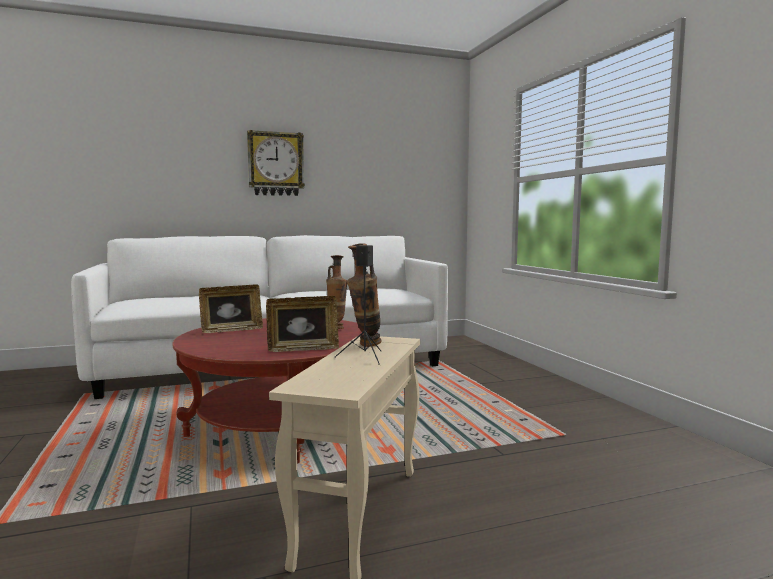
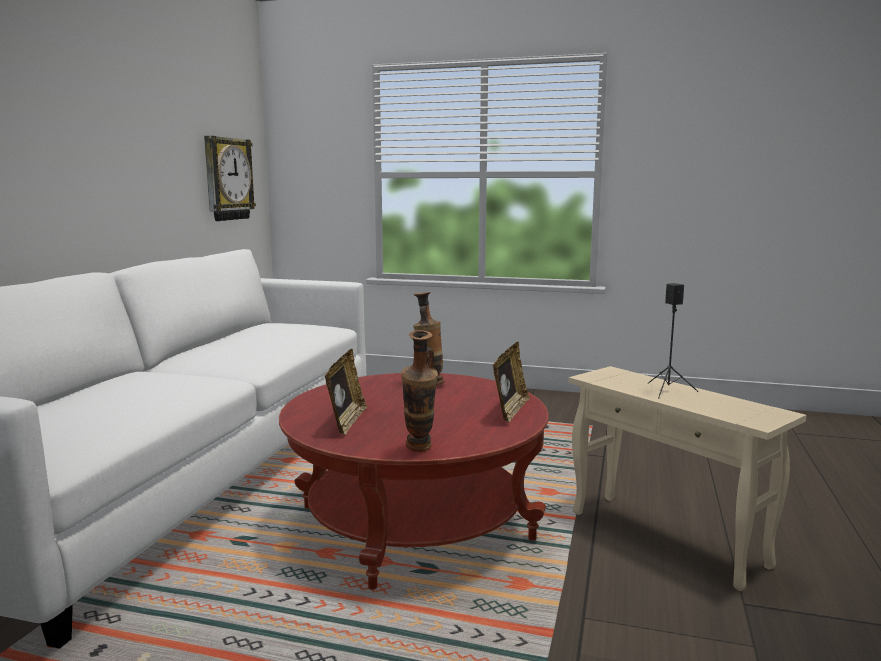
camera: 55 degrees left, 5 degrees up
(275, 164) = (70, 138): wall clock -> wall clock (227, 179)
(364, 345) = (621, 383): vase -> vase (419, 450)

